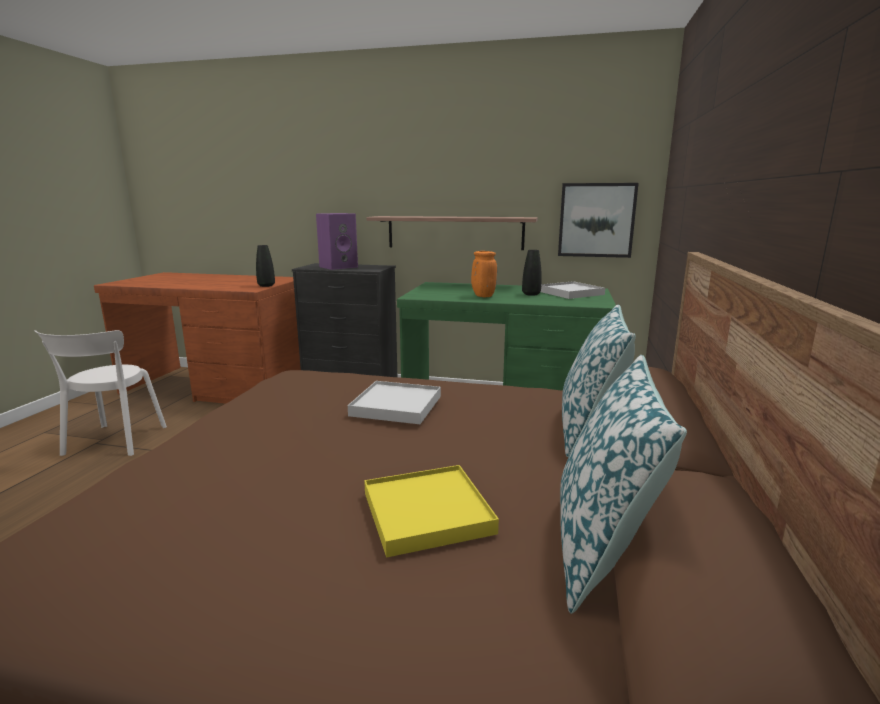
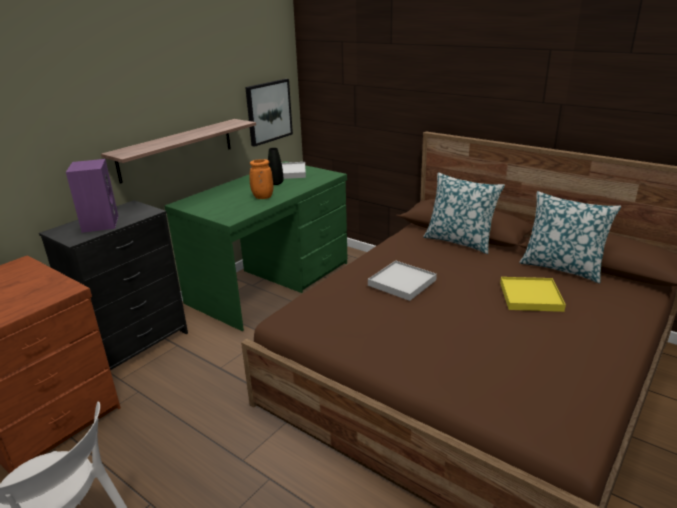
camera: 65 degrees left, 10 degrees up
(266, 286) = (54, 280): black vase -> none

